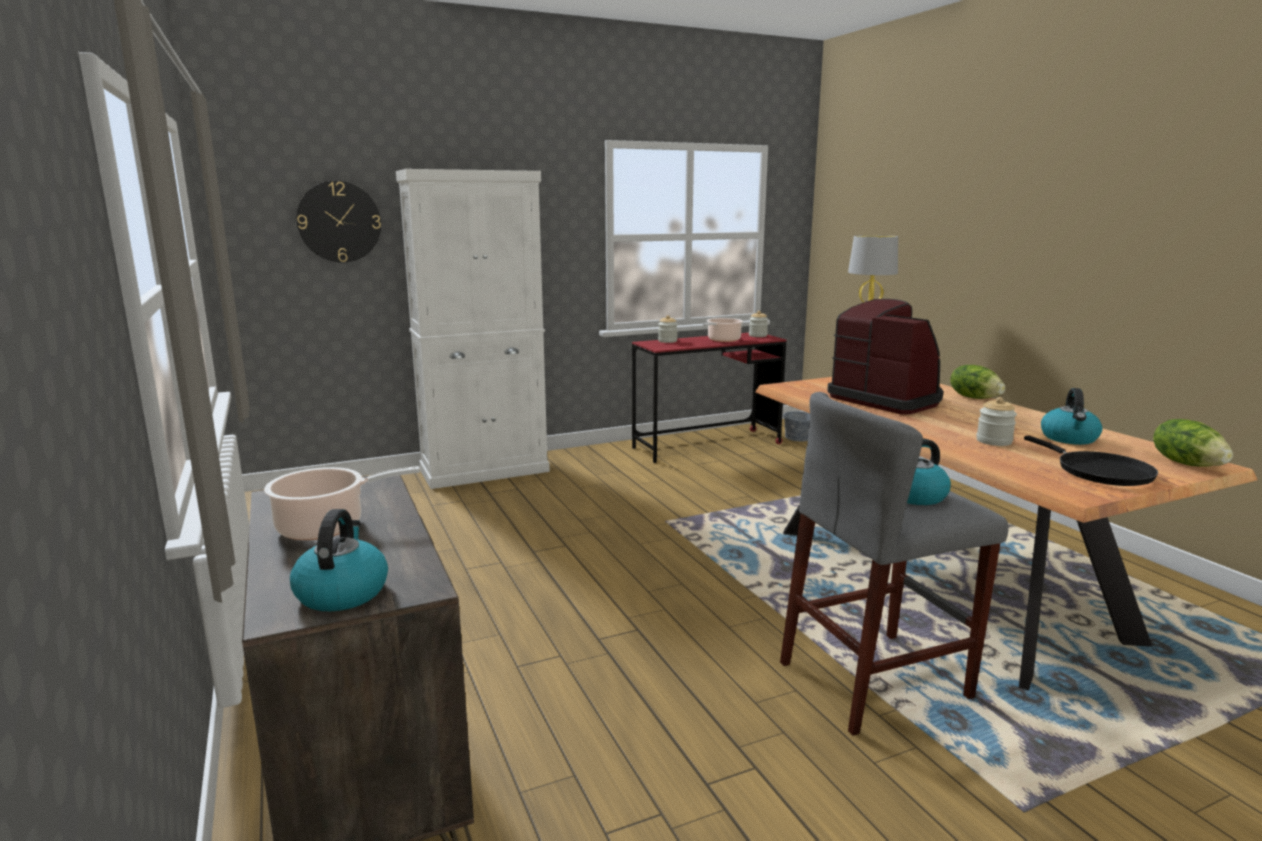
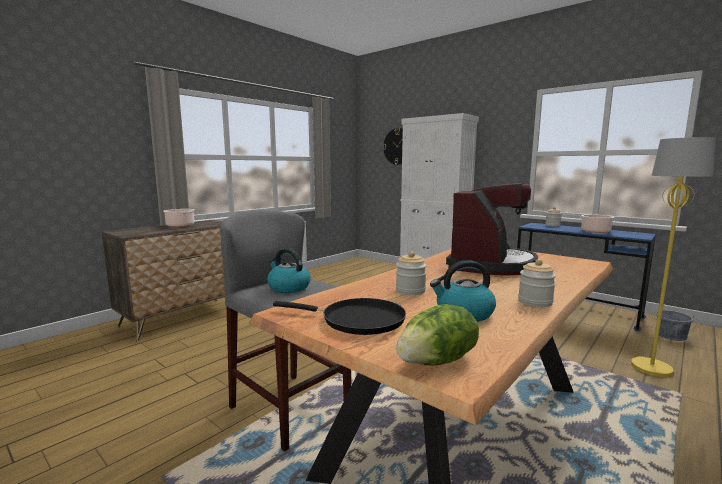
camera: 65 degrees right, 5 degrees down
(342, 592) = (129, 232): kettle -> none
(707, 446) = (575, 311): red desk -> blue desk
(758, 335) = (638, 234): jar -> jar (535, 302)
(974, 397) = (562, 284): lettuce -> none
(1098, 472) = (357, 320): black frying pan -> black frying pan turned 120 degrees counterclockwise

